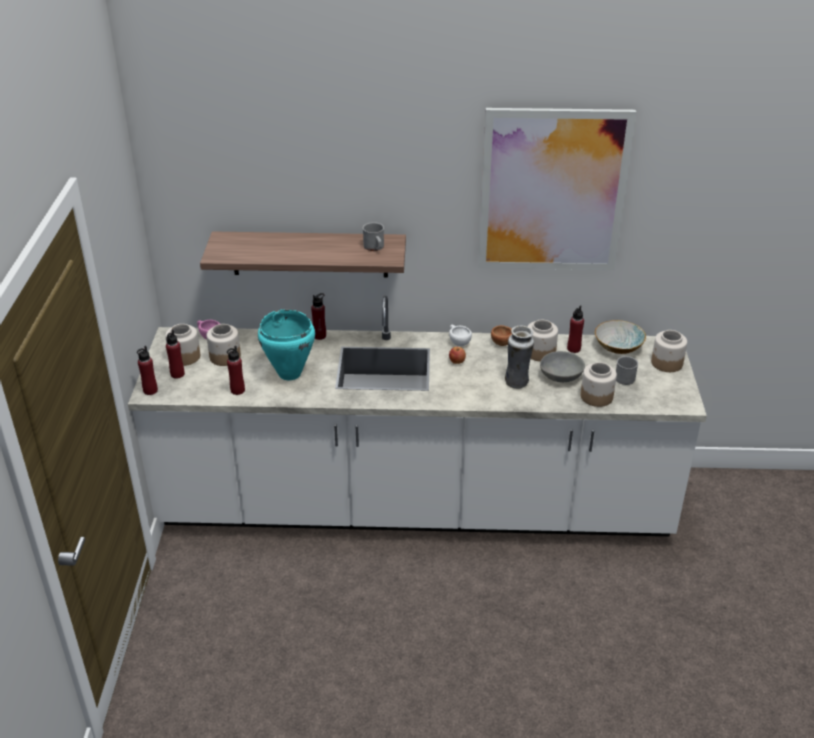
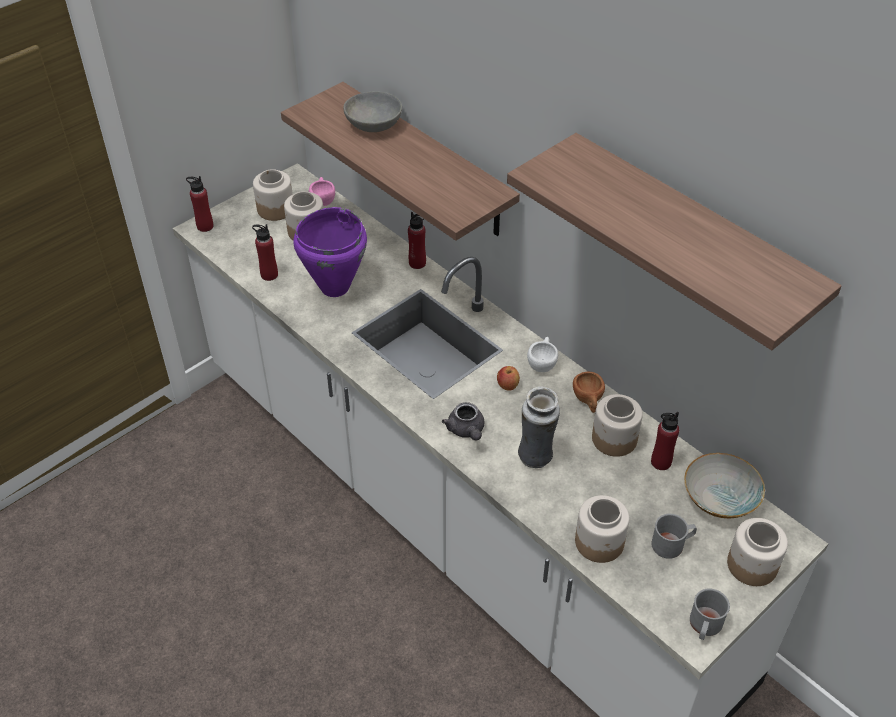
camera: 45 degrees right, 10 degrees up
(177, 374) = (246, 223): red bottle -> none
(289, 374) = (334, 287): turquoise cooking pot -> purple cooking pot
(375, 248) = (461, 191): grey mug -> grey mug (704, 626)
(467, 393) = (466, 431): none -> grey teapot
(552, 191) = (692, 235): picture -> shelf
(561, 376) = (596, 485): grey bowl -> grey bowl (374, 124)

